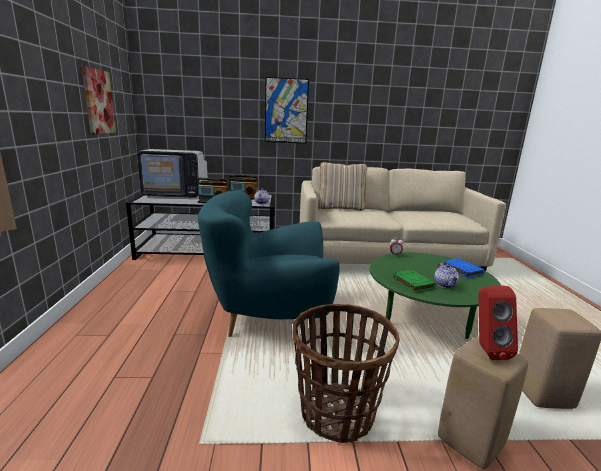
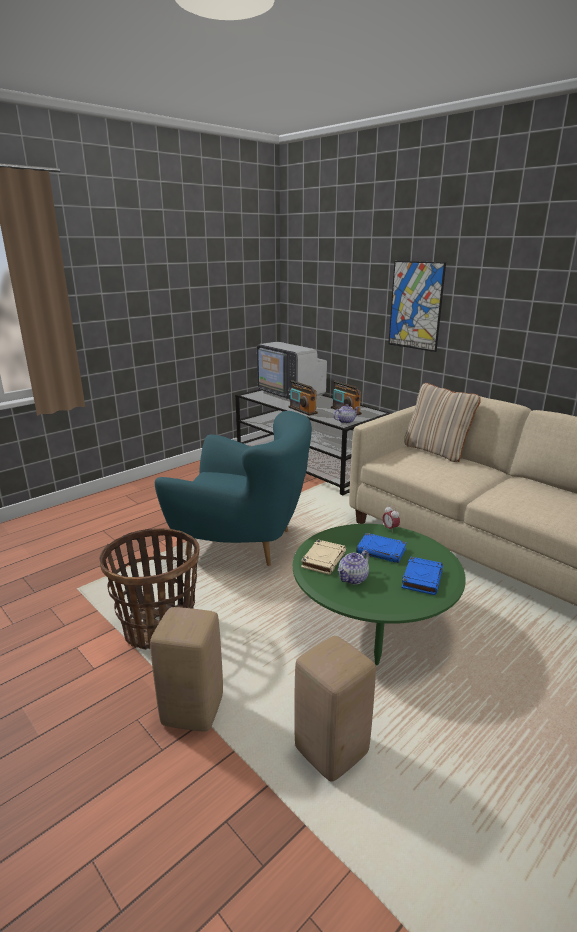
camera: 50 degrees right, 5 degrees up
(98, 102) = (214, 299): picture -> none
(269, 318) = (242, 543): turquoise armchair -> turquoise armchair turned 150 degrees clockwise
(412, 283) = (323, 559): green book -> beige book
(419, 266) = (382, 551): none -> blue book
(486, 349) = (186, 618): red speaker -> none

